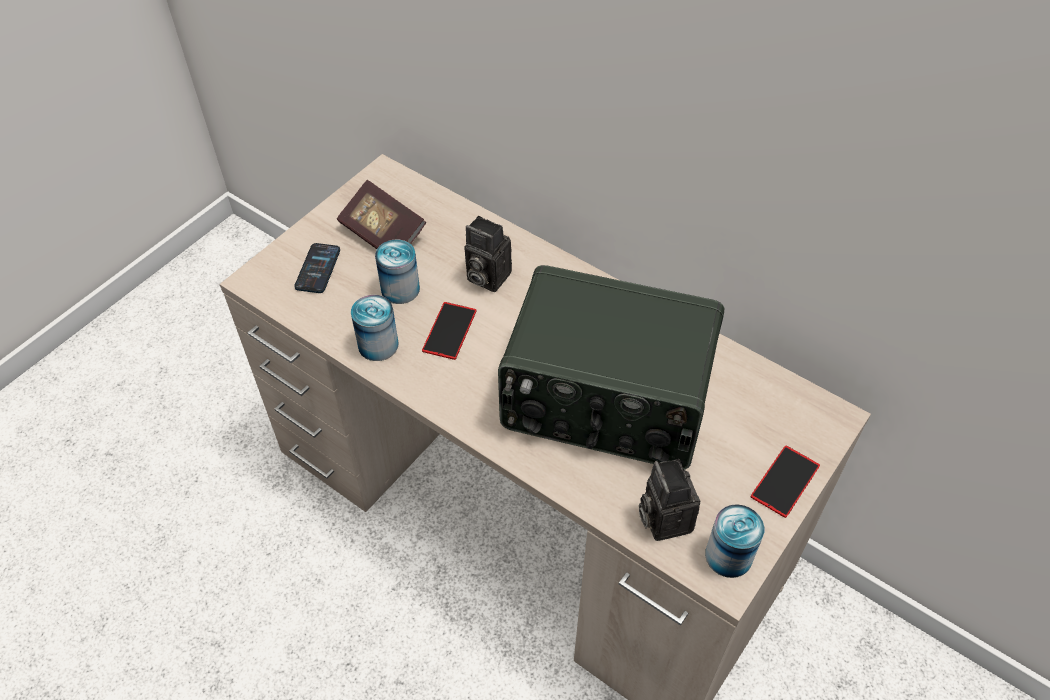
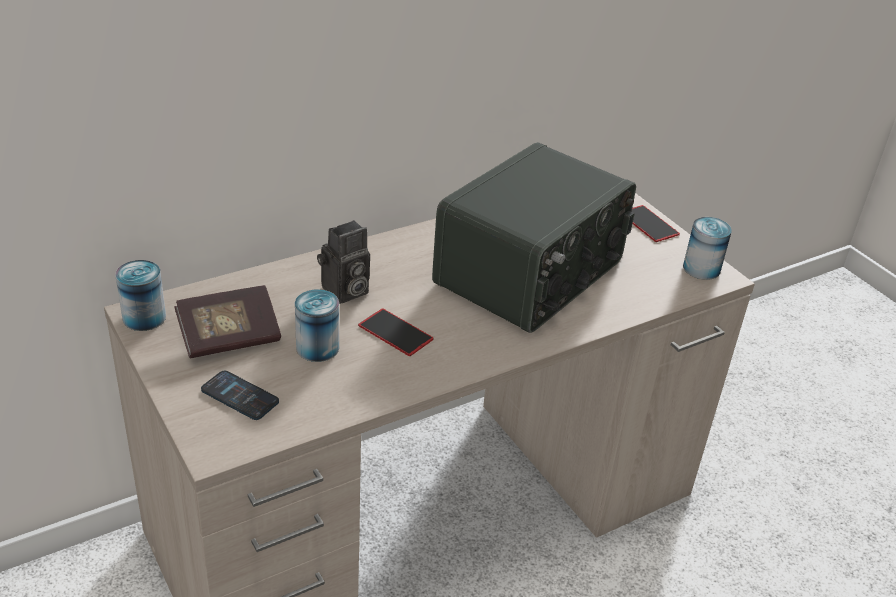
camera: 70 degrees left, 15 degrees down
(378, 345) = (381, 382): can -> can (144, 317)
(662, 518) = (657, 285): camera -> none

